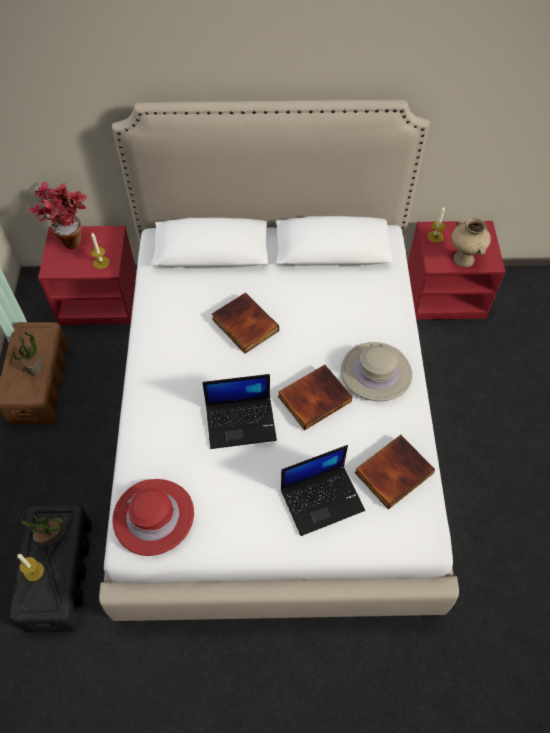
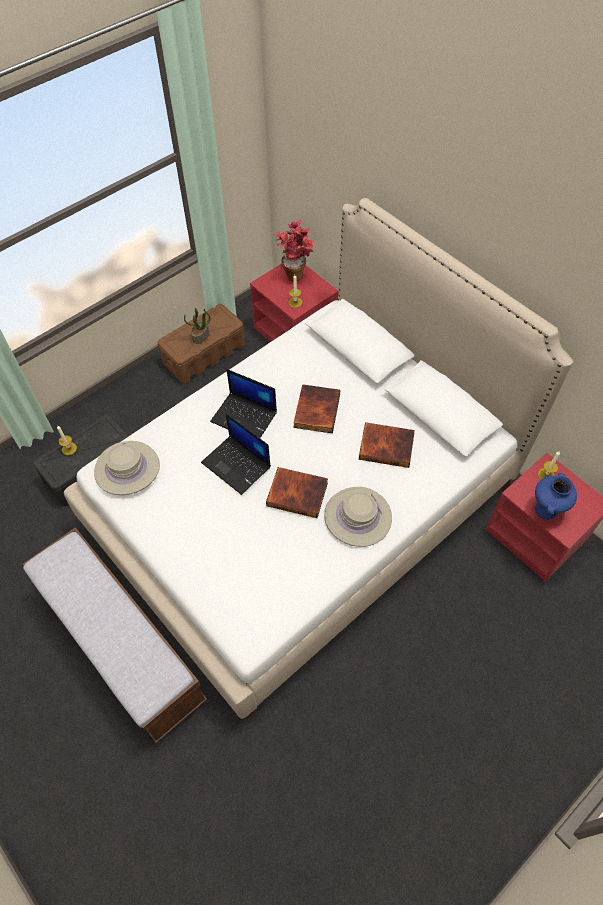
camera: 50 degrees right, 0 degrees up
(52, 536) = (98, 439): potted plant -> none
(154, 517) = (127, 469): red hat -> beige hat
(280, 675) = (123, 645): none -> bench
(322, 499) = (222, 554): laptop -> laptop (245, 417)
(393, 471) = (284, 584): book -> book (387, 446)
(464, 259) = (546, 510): beige vase -> blue vase

